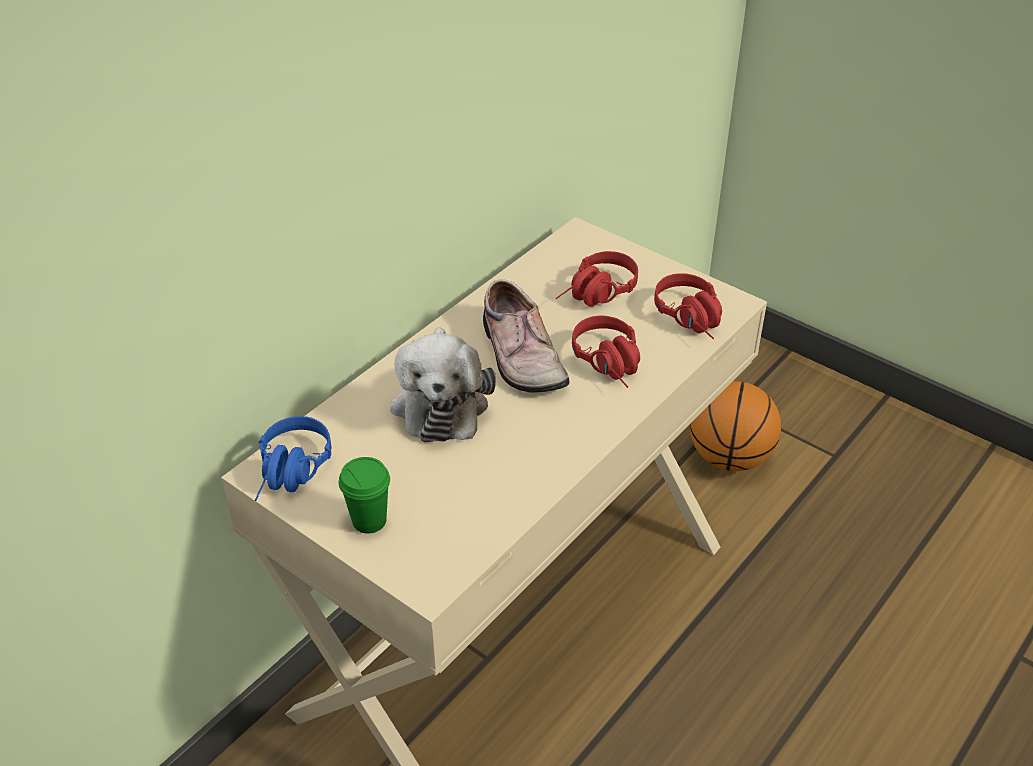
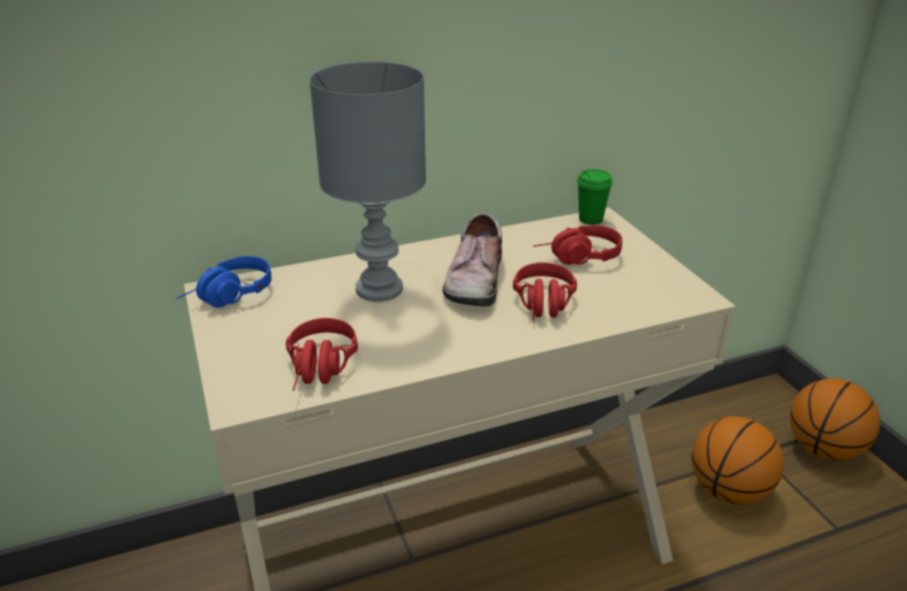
camera: 30 degrees right, 10 degrees down
(369, 521) = (245, 344): green cup -> green cup (590, 219)
(440, 402) = (381, 288): plush toy -> grey table lamp
(693, 320) = (649, 298): red headphones -> red headphones (320, 370)
(787, 380) = (824, 449): none -> basketball

